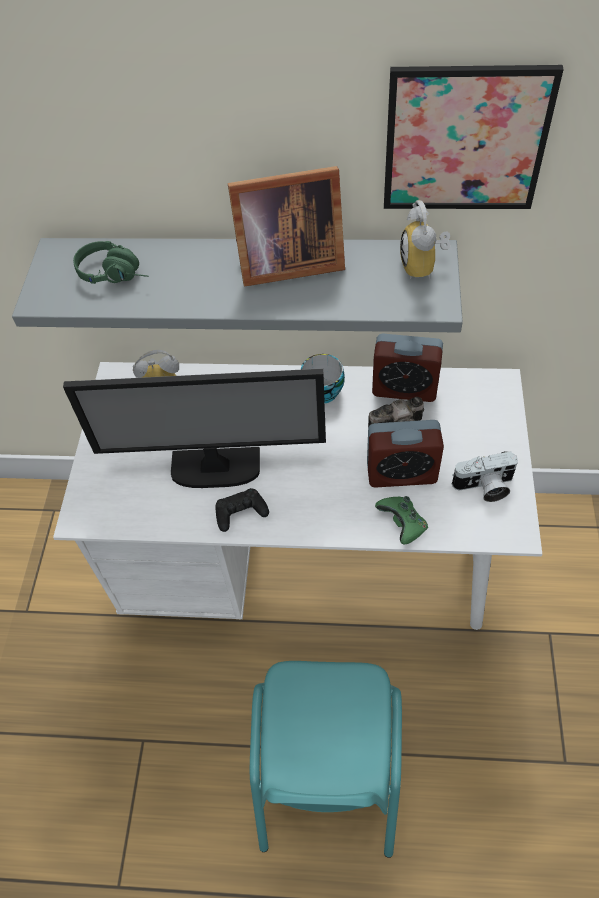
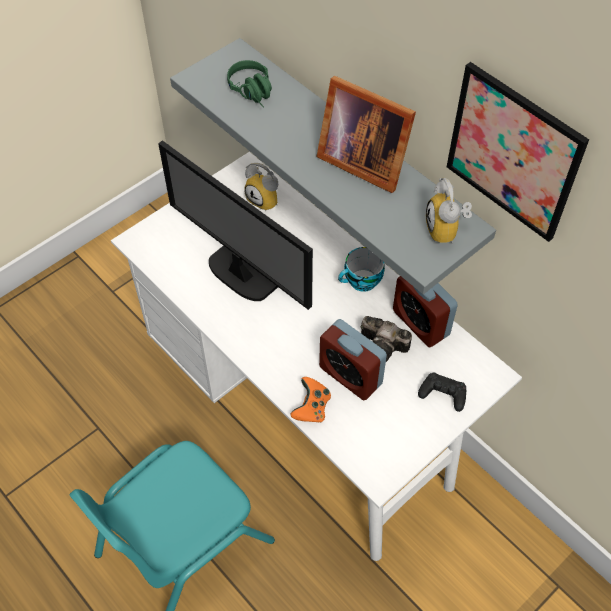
camera: 40 degrees right, 0 degrees up
(241, 512) = (225, 314): black game controller -> black game controller (443, 394)
(402, 525) = (311, 408): green game controller -> orange game controller
(424, 268) = (447, 231): alarm clock -> alarm clock turned 45 degrees counterclockwise
(484, 487) = (394, 432): camera -> none

